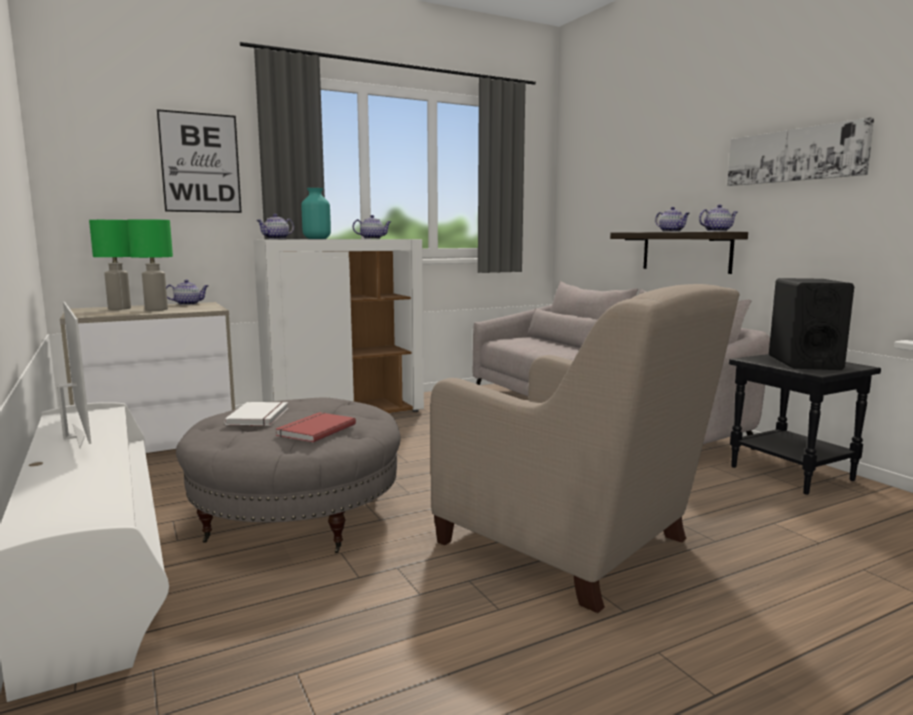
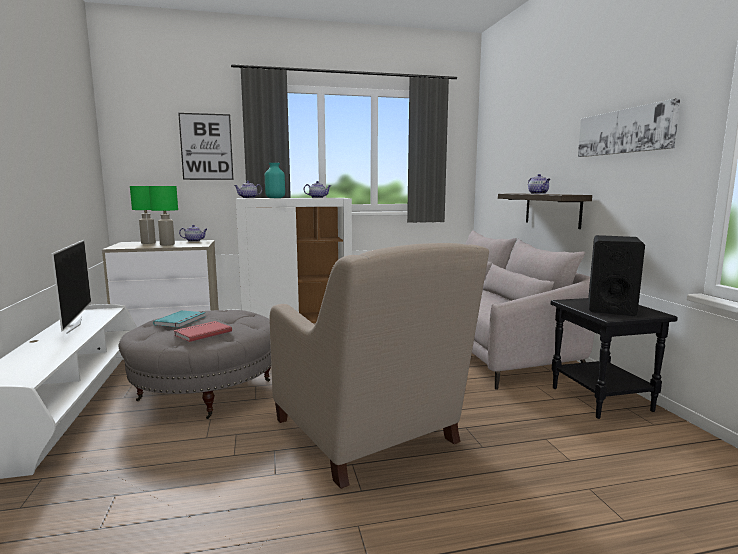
camera: 15 degrees right, 0 degrees up
(260, 416) = (182, 321): white book -> turquoise book
(717, 231) = (566, 194): teapot -> none

